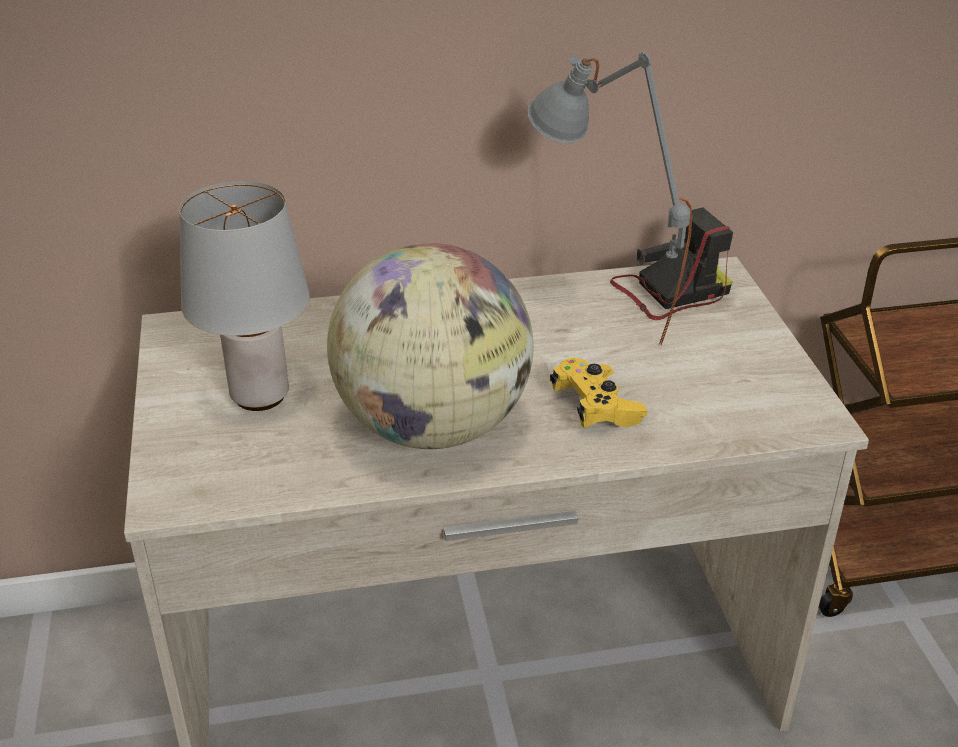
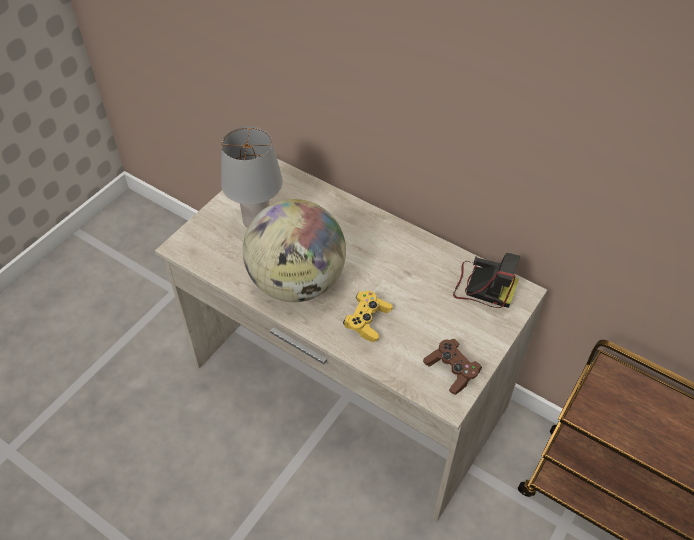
camera: 45 degrees right, 15 degrees up
(596, 326) = (424, 281): grey table lamp -> none
(772, 390) = (451, 371): none -> brown game controller

